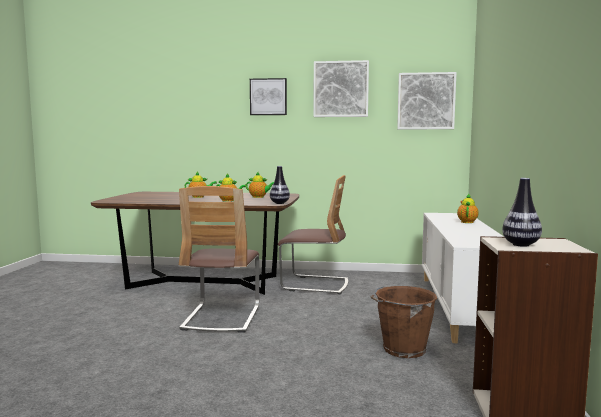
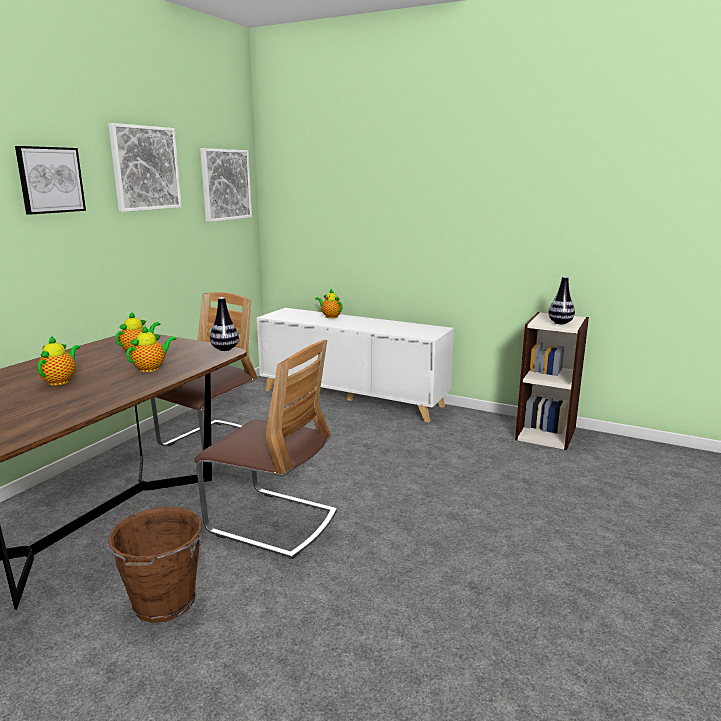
camera: 70 degrees left, 10 degrees up
(402, 349) = (431, 443): brown bucket -> brown bucket (163, 603)

